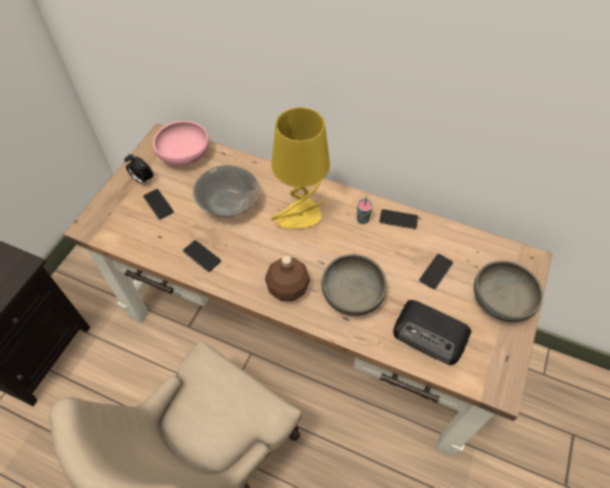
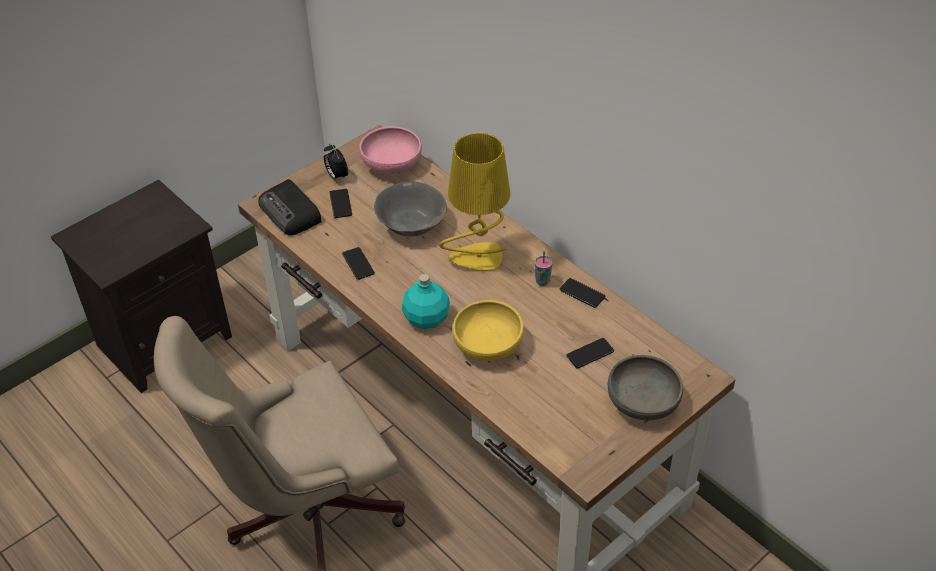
camera: 25 degrees right, 10 degrees down
(287, 287) = (426, 318): brown bottle -> turquoise bottle
(352, 294) = (488, 345): grey bowl -> yellow bowl
(431, 334) = (546, 406): radio -> radio (291, 213)

